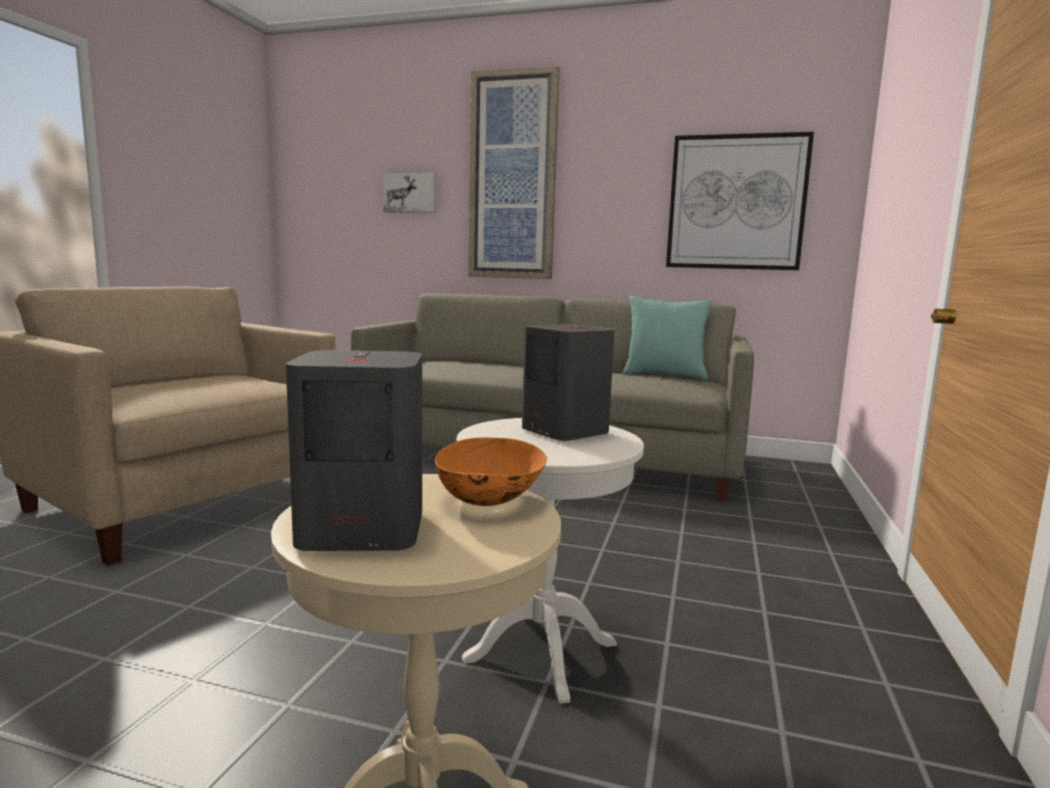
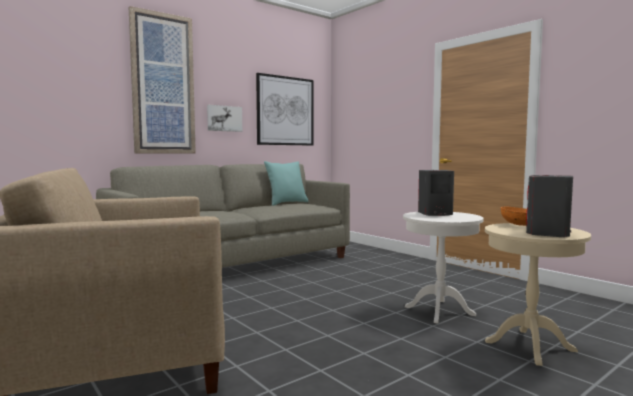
camera: 55 degrees left, 5 degrees down
(410, 193) = (76, 87): picture -> picture (224, 118)

